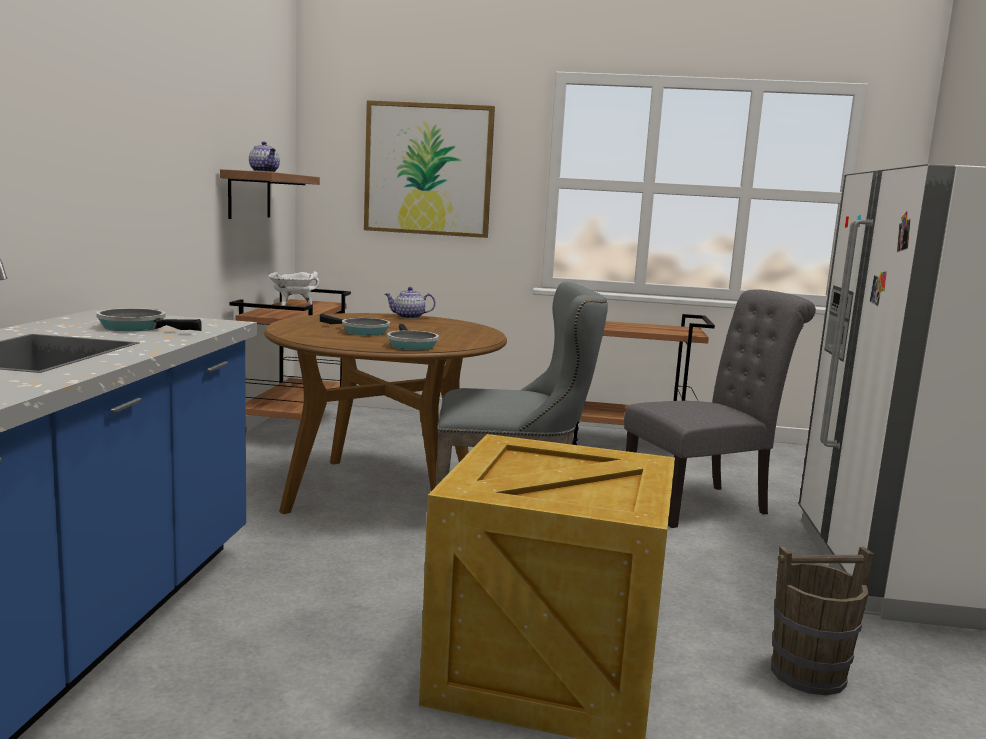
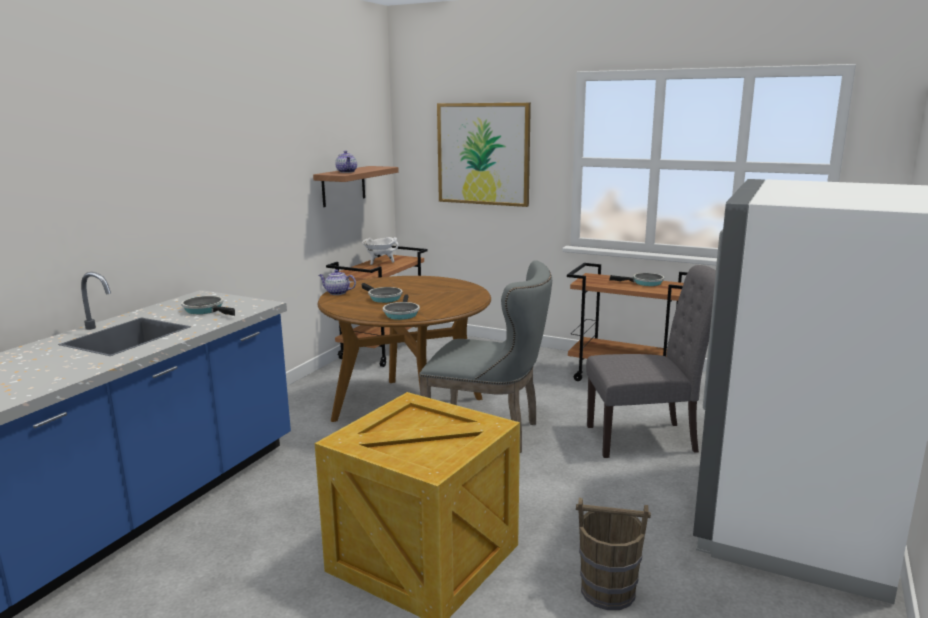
camera: 20 degrees right, 5 degrees up
(408, 317) = (436, 280): teapot -> teapot (337, 293)
(648, 326) = (645, 283): none -> frying pan

